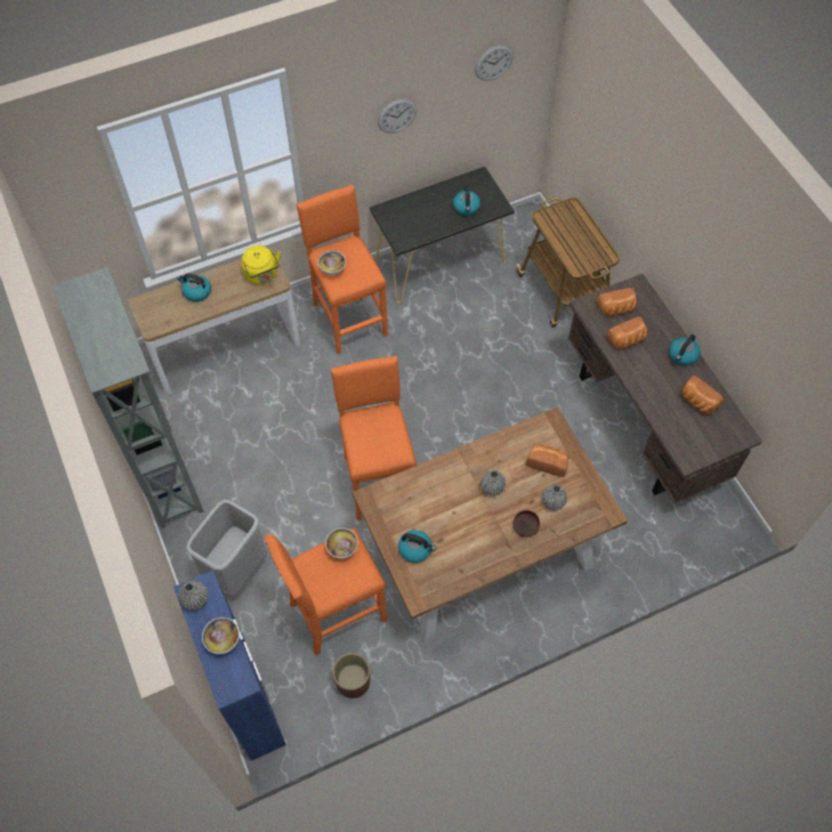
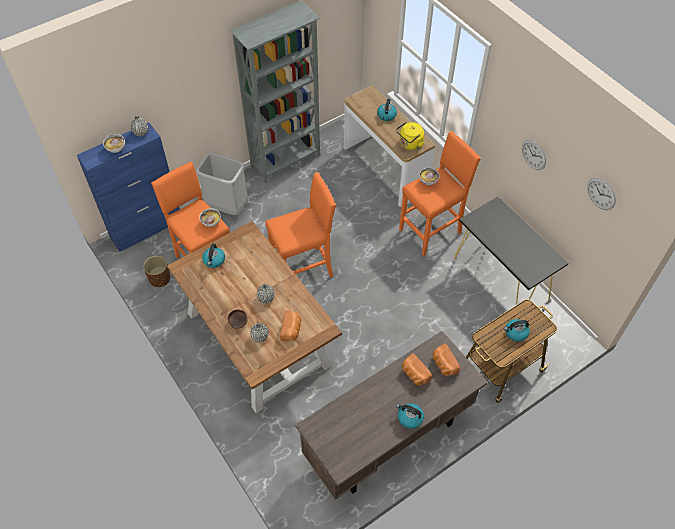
camera: 80 degrees right, 5 degrees down
(466, 207) = (520, 256): kettle -> kettle (515, 333)
(697, 402) = (366, 431): bread -> none

